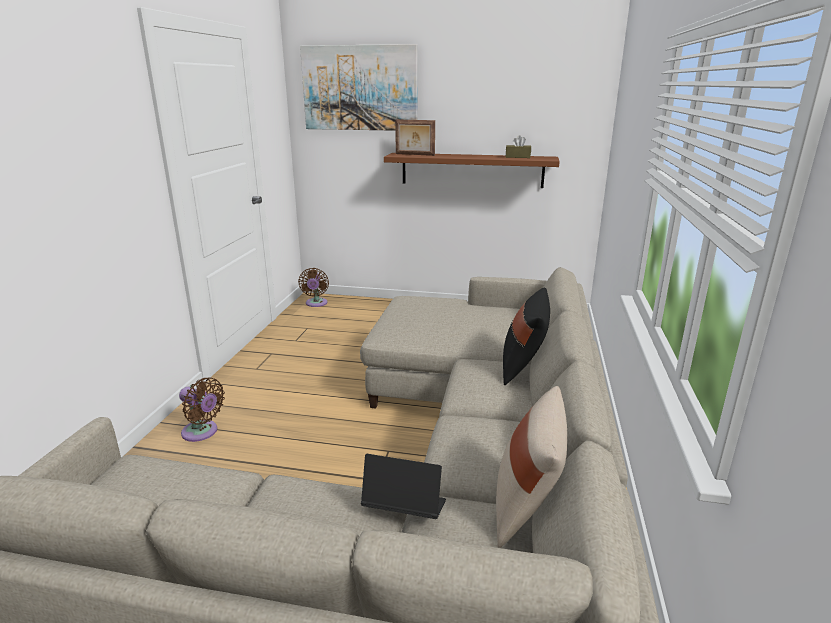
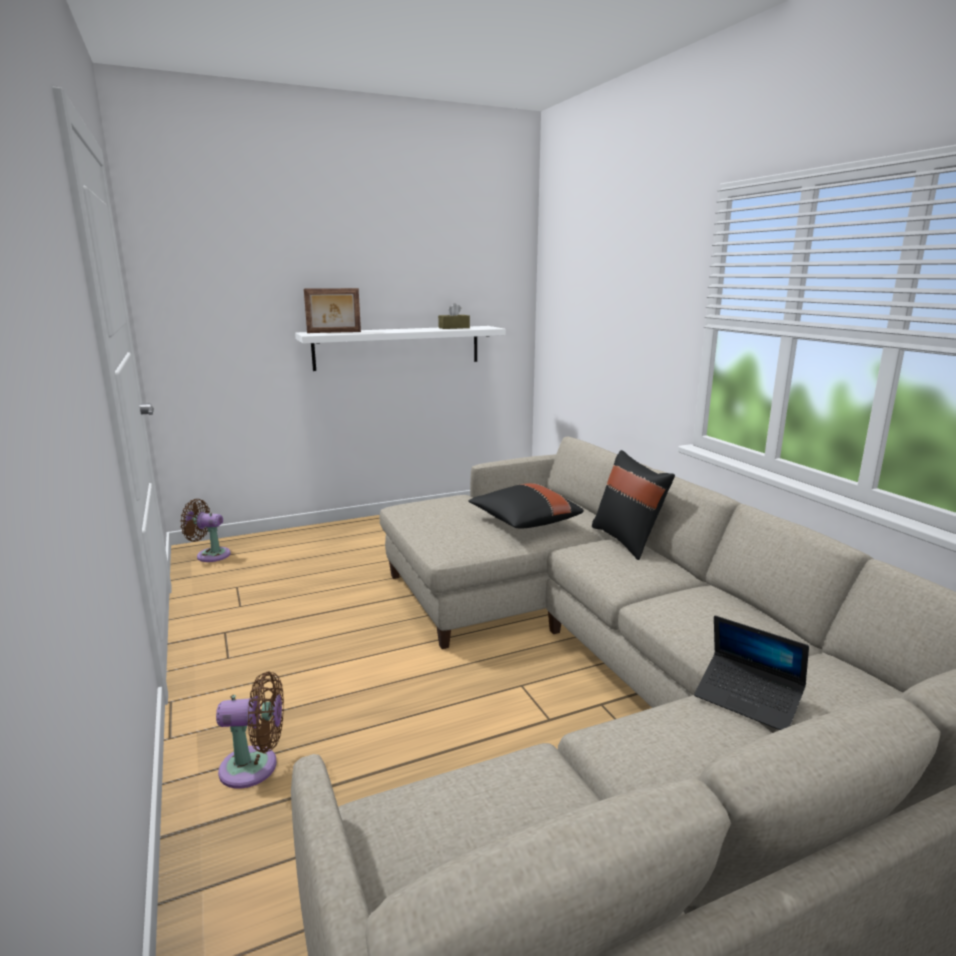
camera: 35 degrees left, 5 degrees down
(316, 304) = (210, 555): brown fan -> brown fan turned 135 degrees clockwise
(360, 88) = (243, 249): picture -> none
(404, 509) = (748, 699): laptop -> laptop turned 120 degrees counterclockwise
(464, 331) = (524, 522): none -> black pillow
(472, 170) = (398, 347): brown shelf -> white shelf
(526, 508) = (824, 651): beige pillow -> none

